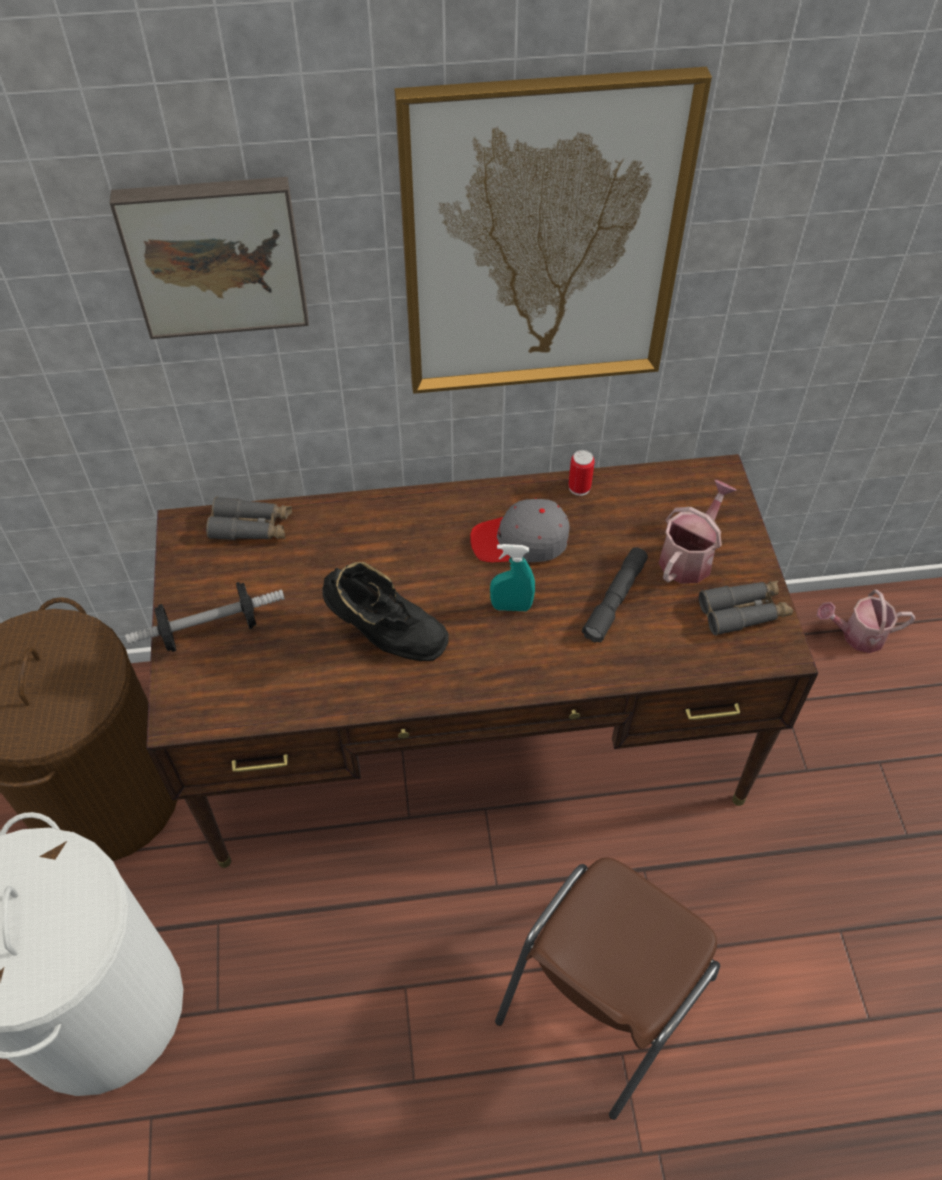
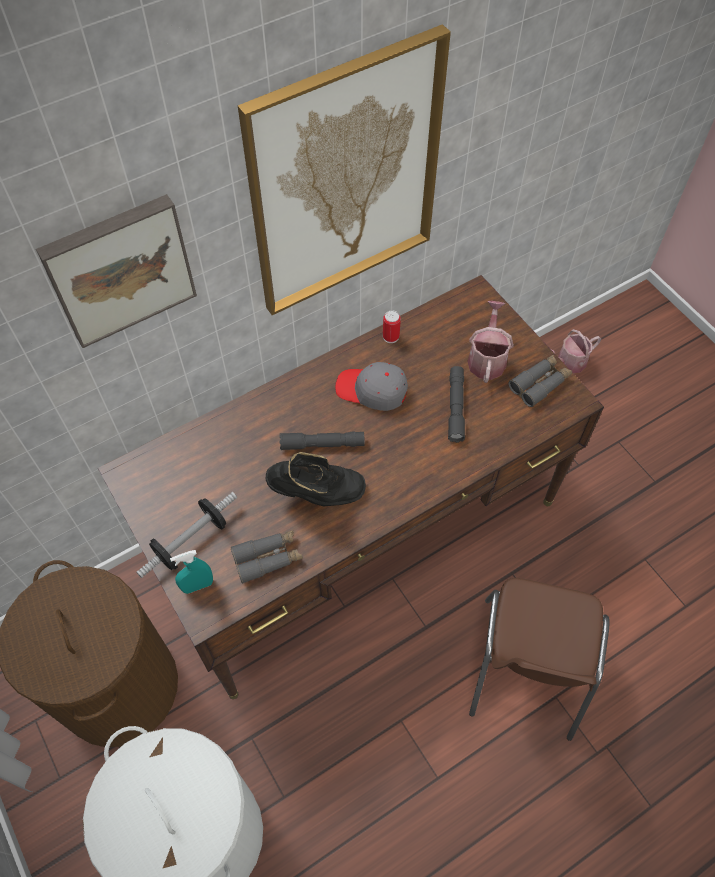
camera: 25 degrees left, 5 degrees up
(252, 527) = (177, 453): grey binoculars -> grey binoculars (268, 558)
(424, 580) = (322, 444): none -> grey flashlight
(511, 607) = (391, 439): turquoise spray bottle -> turquoise spray bottle (197, 586)
(520, 541) = (372, 390): grey cap -> grey cap turned 45 degrees clockwise

